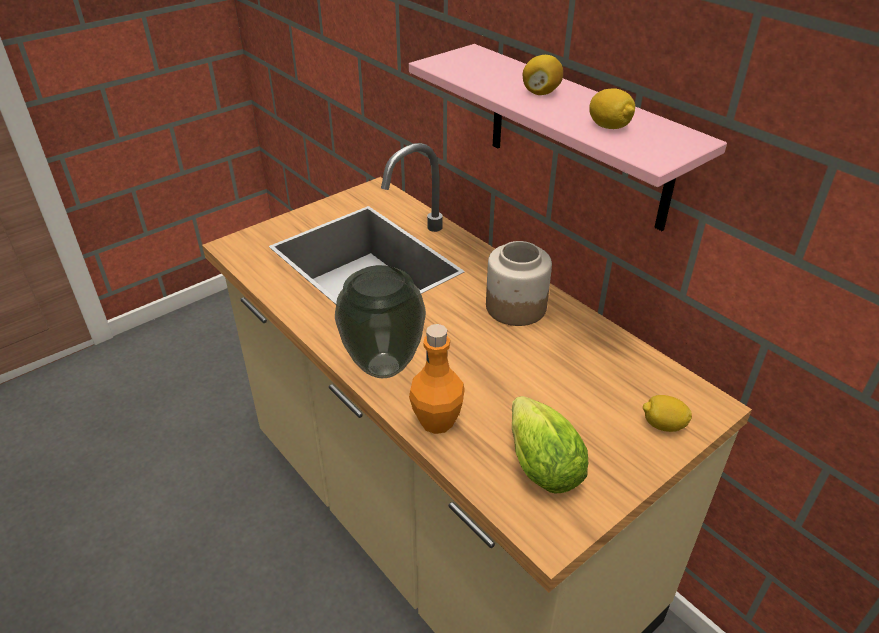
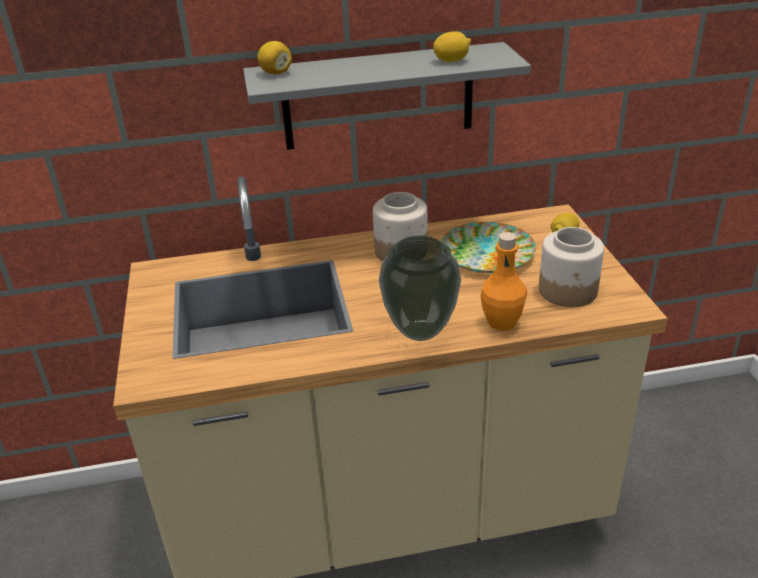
camera: 60 degrees left, 5 degrees down
(539, 461) = (568, 291): lettuce -> jar
(541, 92) = (373, 66): lemon -> lemon (275, 73)
(564, 369) = (486, 253): none -> plate
(577, 137) = (378, 97): pink shelf -> grey shelf

